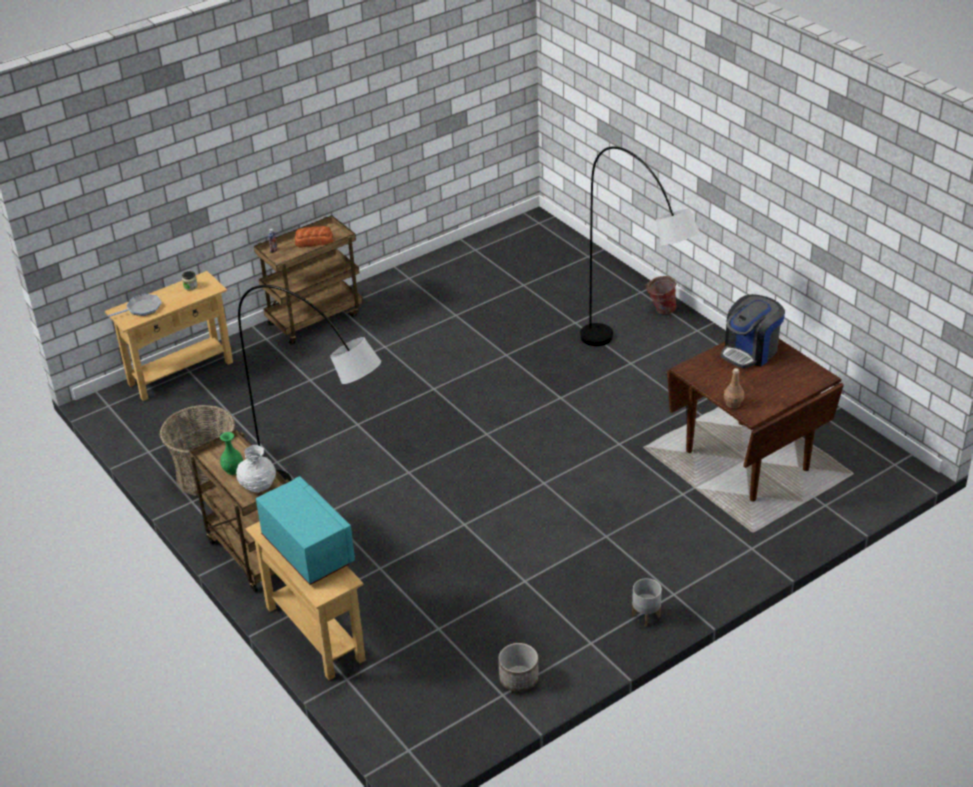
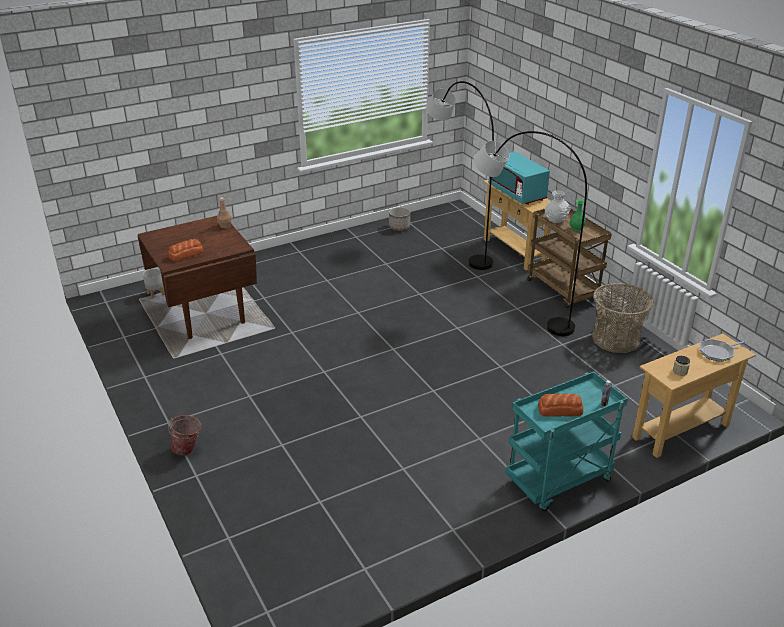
camera: 175 degrees left, 5 degrees down
(314, 318) = (558, 482): brown cart -> turquoise cart
(636, 366) = (246, 392): grey floor lamp -> grey floor lamp (455, 244)
(646, 615) = (320, 244): grey planter -> grey planter (155, 294)
(750, 351) = (185, 254): coffee machine -> bread

